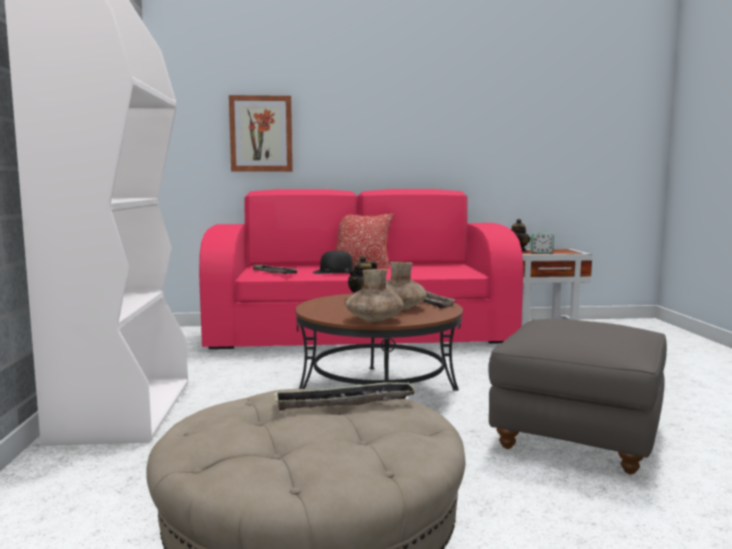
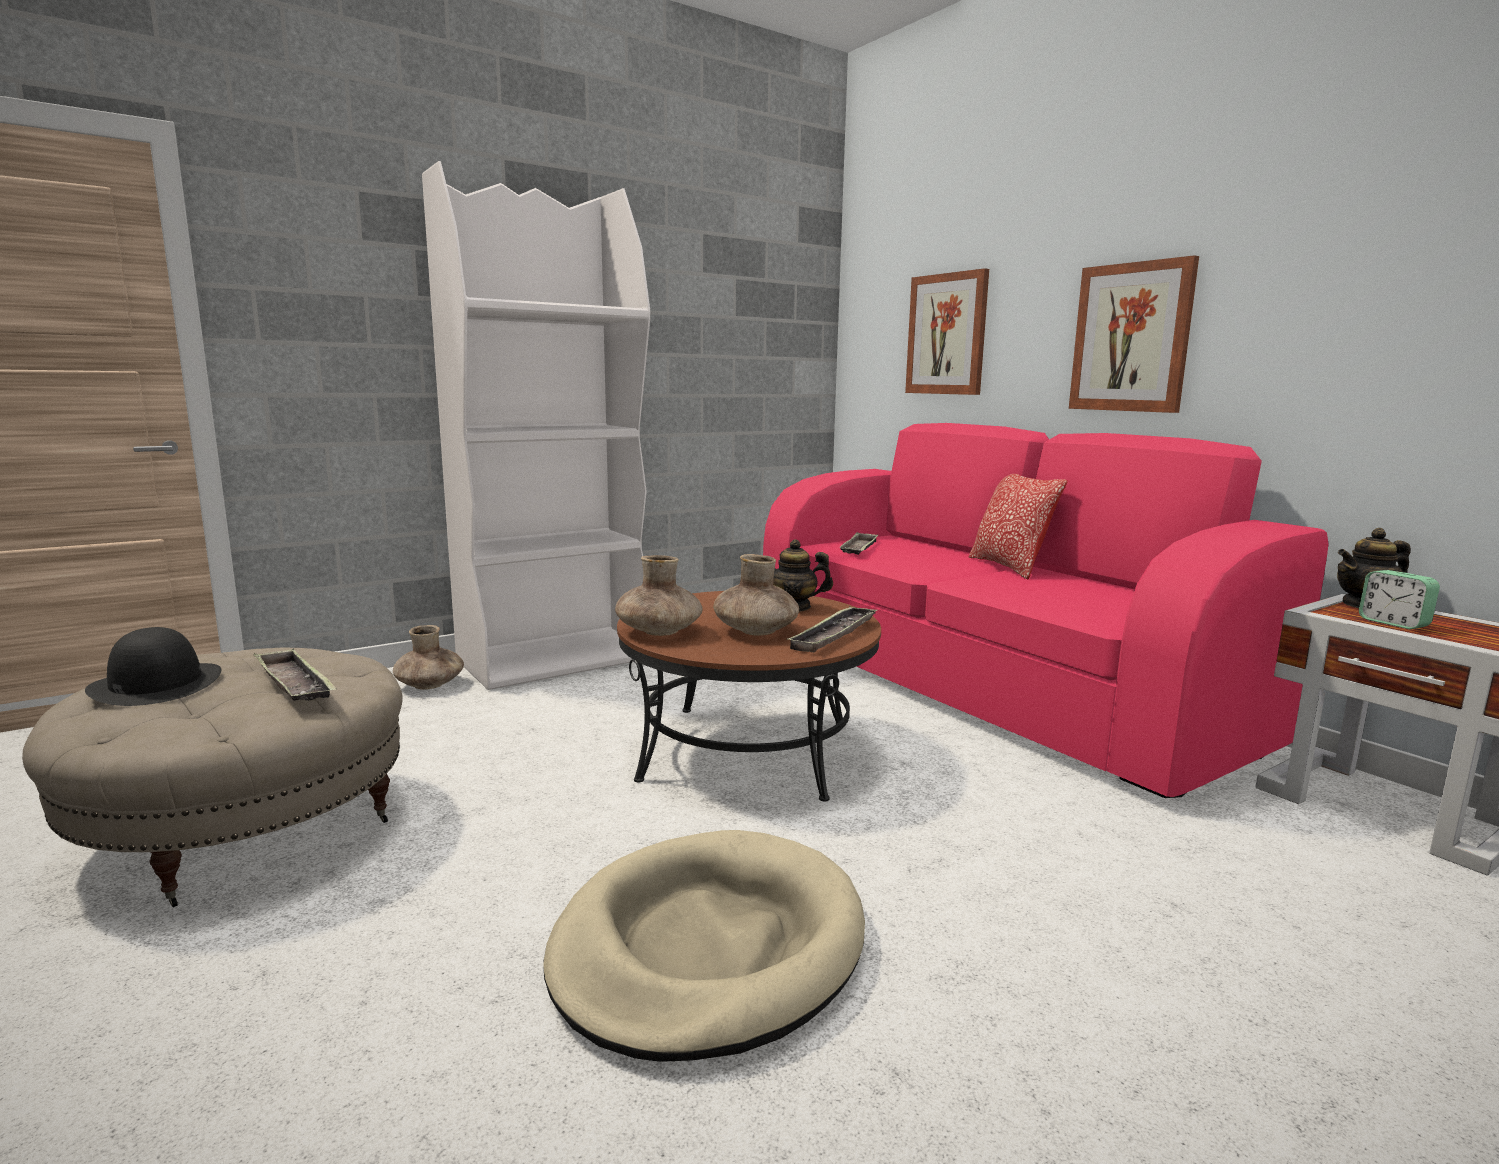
camera: 60 degrees right, 5 degrees up
(90, 462) = (430, 685): none -> brown vase
(336, 272) = (927, 566): black hat -> black hat (156, 684)
(388, 141) = (1131, 338): none -> picture
(578, 437) = (708, 947): grey ottoman -> beige dog bed

